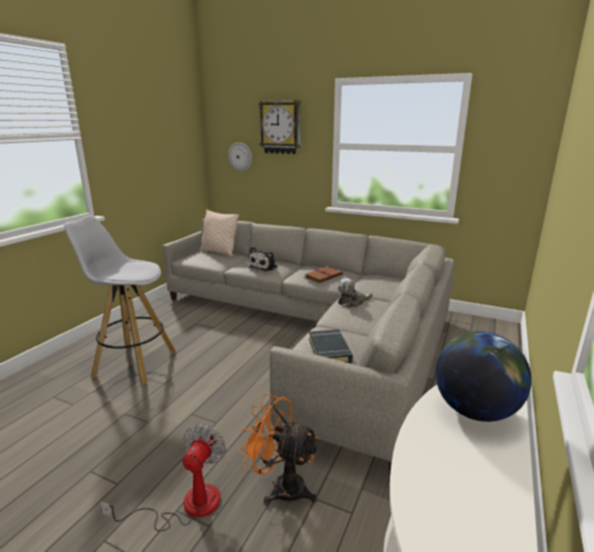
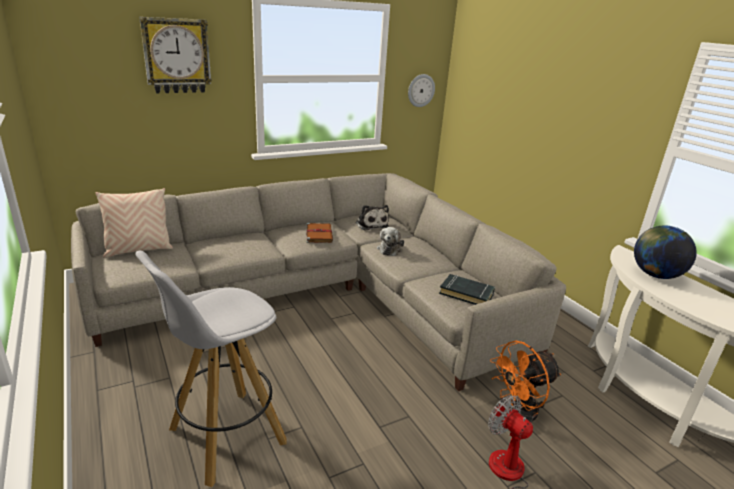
camera: 55 degrees left, 5 degrees up
(240, 156) = (107, 101): wall clock -> wall clock (420, 90)
(264, 267) = (242, 247): plush toy -> plush toy (371, 224)

